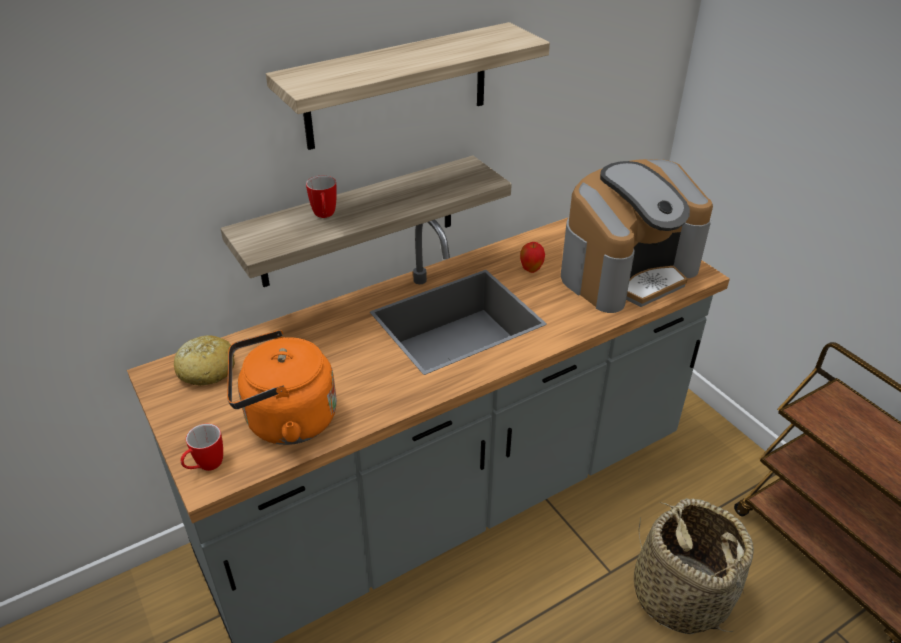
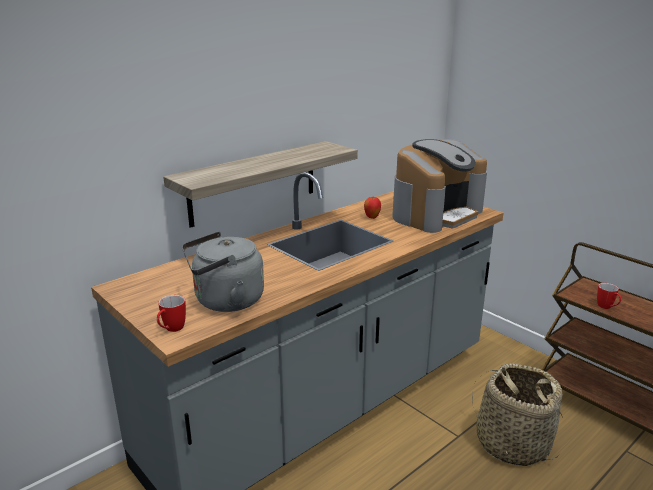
camera: 10 degrees left, 15 degrees down
(207, 369) = (155, 281): bread -> none
(285, 421) = (225, 301): orange kettle -> grey kettle
(324, 216) = (237, 167): mug -> mug (607, 307)
(397, 86) = (279, 85): shelf -> none

